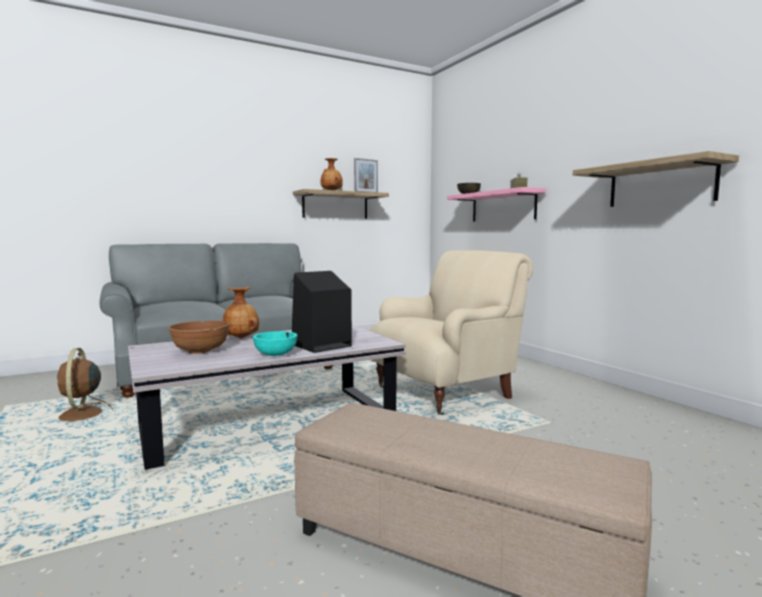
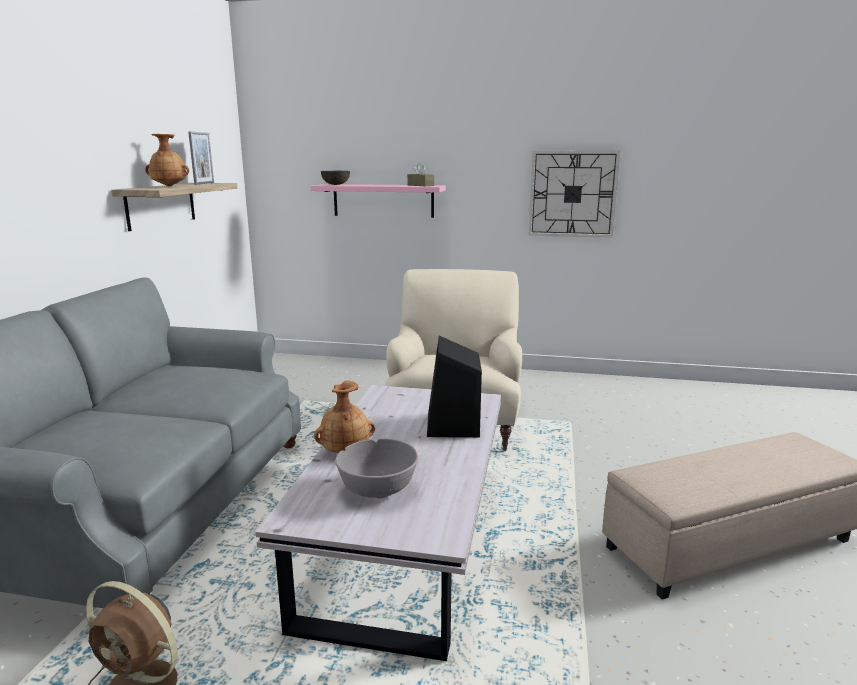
camera: 50 degrees left, 10 degrees up
(200, 350) = (377, 489): brown bowl -> grey bowl
(275, 355) = (462, 456): turquoise bowl -> none
(660, 184) = (572, 194): shelf -> wall clock

